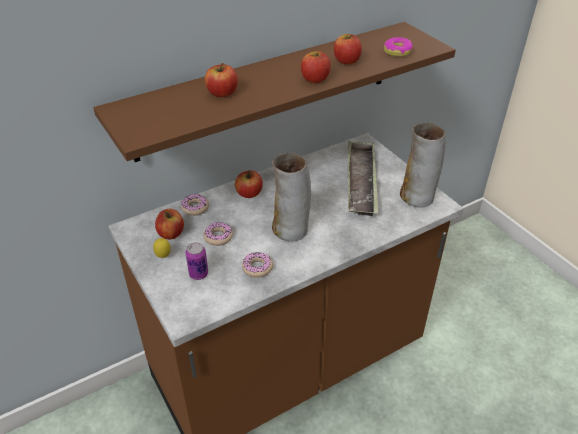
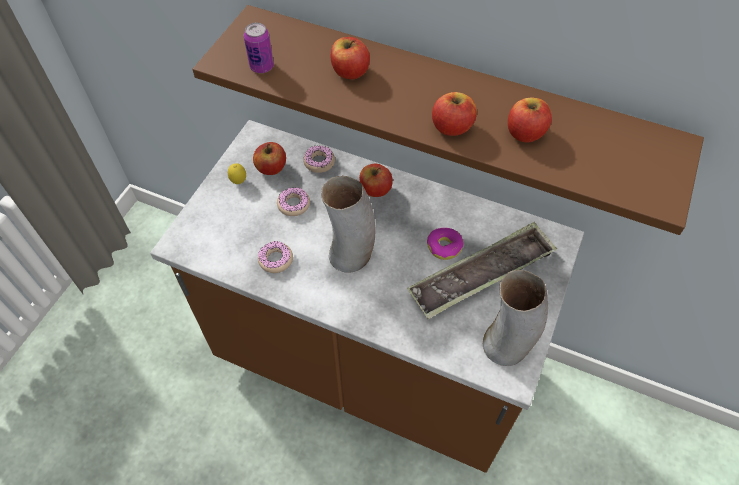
camera: 55 degrees right, 15 degrees up
(198, 274) = (236, 221): can -> can (262, 67)
(397, 51) = (604, 169): donut -> donut (444, 246)

